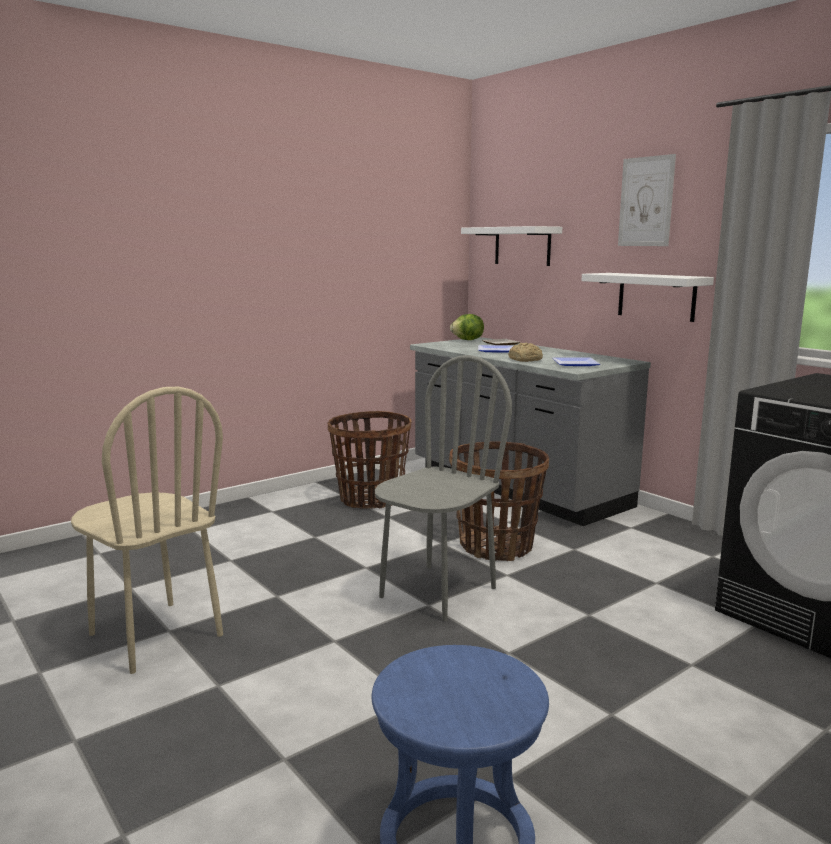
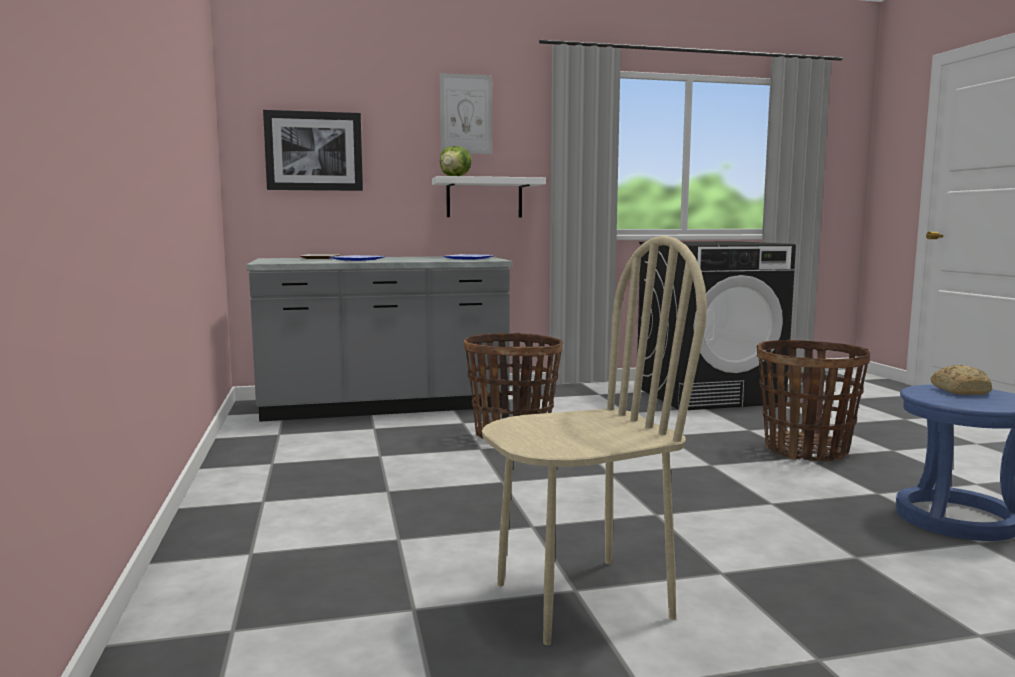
camera: 65 degrees left, 5 degrees down
(370, 499) = (315, 454): basket -> basket (806, 450)
(437, 592) = (586, 466): grey chair -> none
(468, 340) = (272, 259): lettuce -> lettuce (455, 176)
(522, 246) = (314, 151): white shelf -> picture
(526, 360) = (425, 260): bread -> bread (960, 391)

